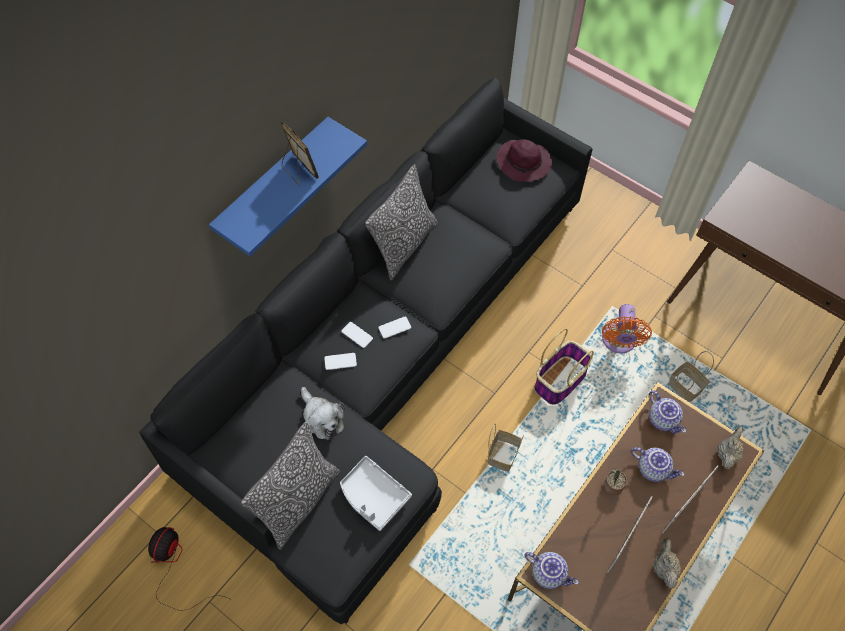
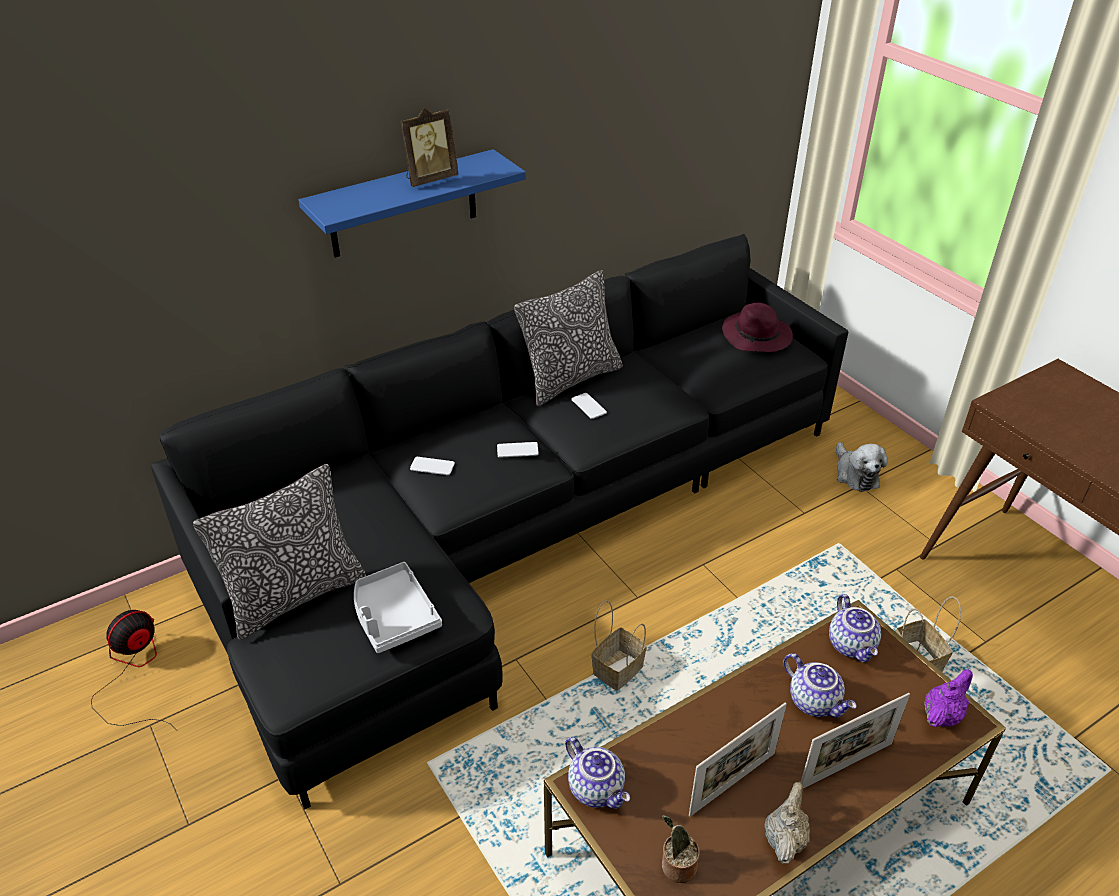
camera: 20 degrees right, 20 degrees down
(298, 171) = (430, 179): picture frame -> picture frame turned 75 degrees clockwise
(321, 418) = (377, 519): plush toy -> plush toy (855, 474)
(357, 335) = (467, 446): phone -> phone (588, 406)
(560, 380) = (735, 606): basket -> none
(612, 486) = (741, 705): potted plant -> potted plant (676, 866)
(618, 342) = (834, 585): orange fan -> none
(727, 453) = (942, 715): beige teapot -> purple teapot

